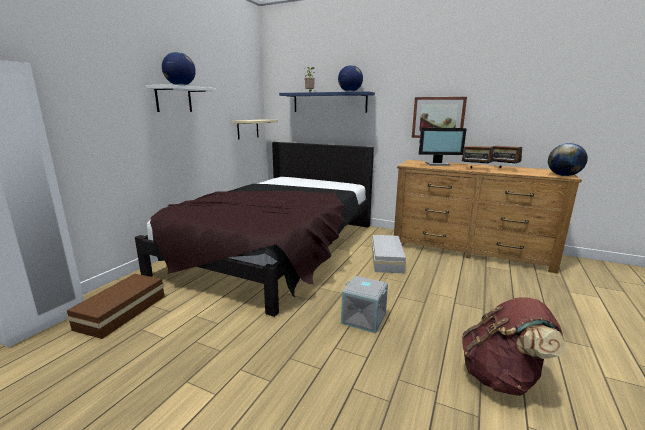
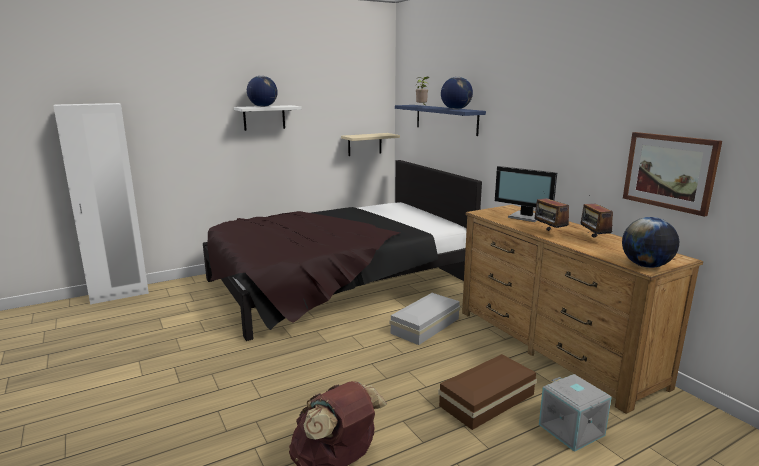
camera: 35 degrees right, 0 degrees up
(123, 311) = (165, 302): brown storage box -> brown storage box (489, 400)
(364, 318) = (309, 369): grey storage box -> grey storage box (572, 430)
(438, 118) = (547, 152): picture -> picture (669, 171)

